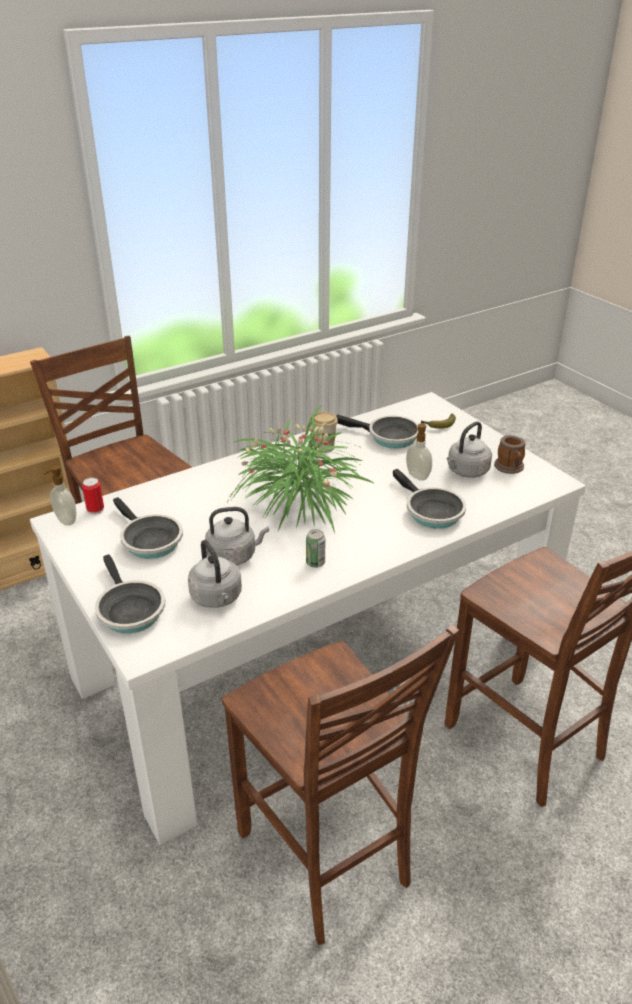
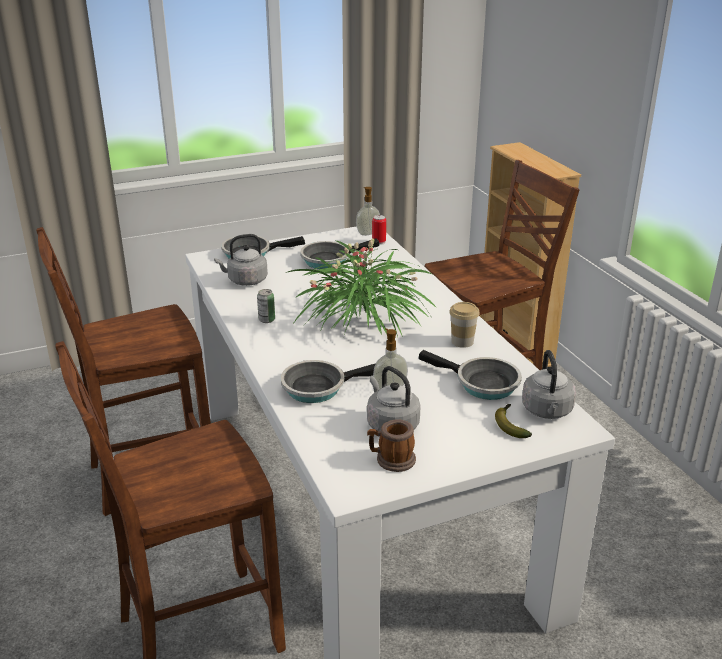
camera: 100 degrees right, 5 degrees down
(234, 556) = (293, 289): grey kettle -> grey kettle (547, 411)
(388, 437) = (482, 384): frying pan -> frying pan turned 90 degrees counterclockwise

